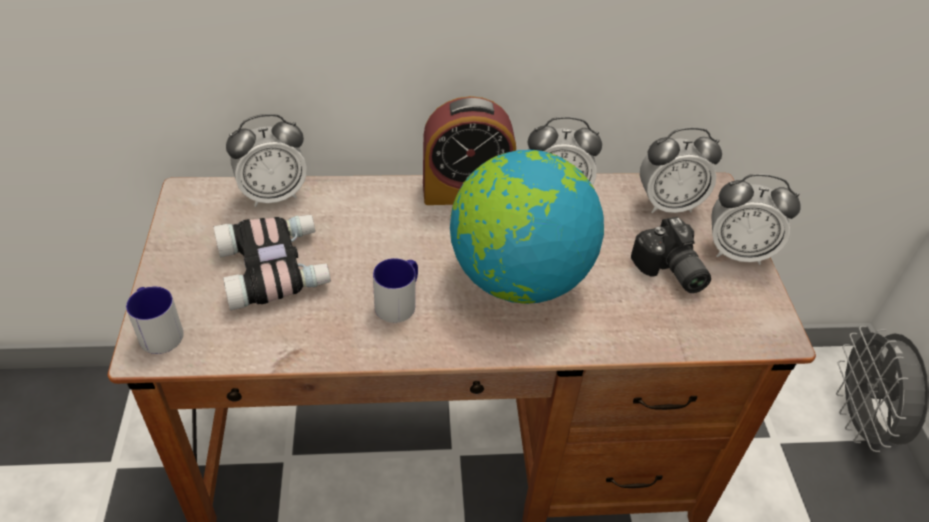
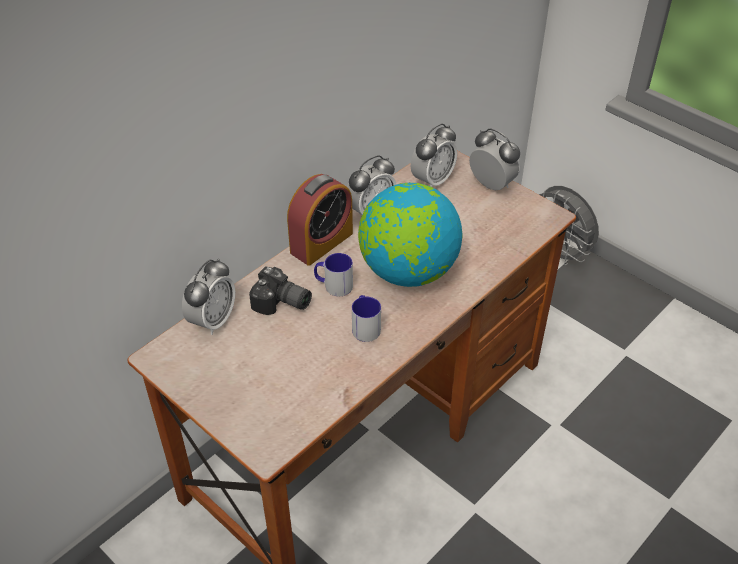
camera: 40 degrees left, 0 degrees up
(158, 331) = (258, 438): mug -> mug (333, 285)
(275, 268) = (274, 358): binoculars -> none
(669, 272) = (473, 217): camera -> camera (281, 304)
(737, 252) = (491, 185): alarm clock -> alarm clock turned 105 degrees counterclockwise

